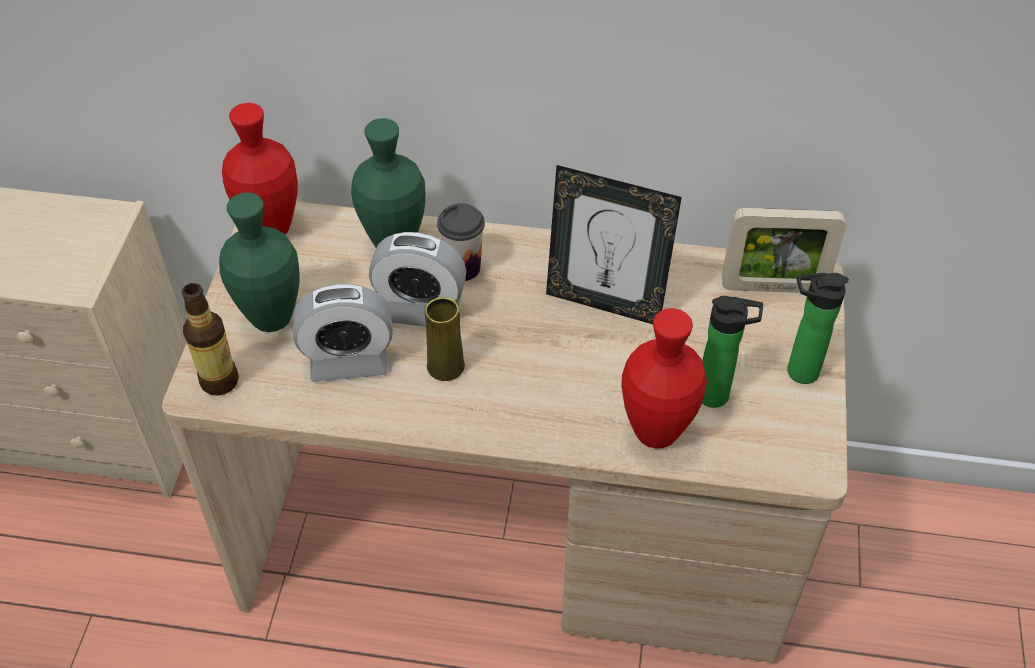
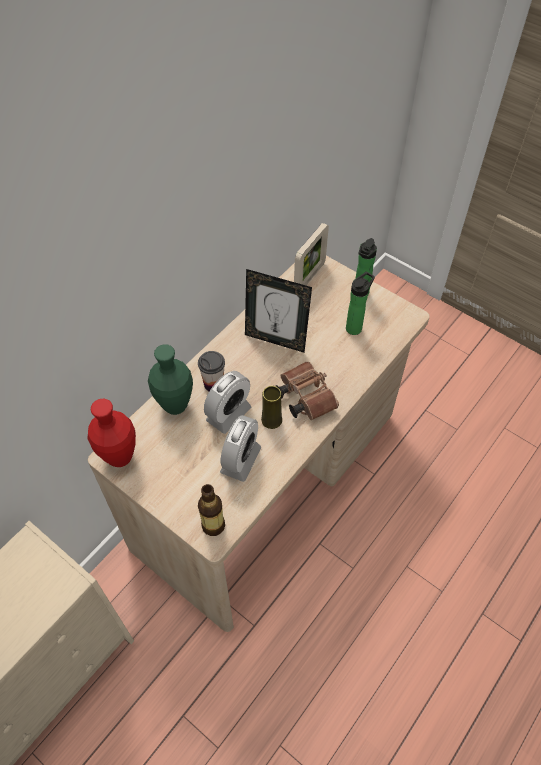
camera: 60 degrees left, 5 degrees up
(271, 318) = (186, 483): green vase -> none
(519, 388) = (304, 396): none -> brown binoculars
(605, 302) = (276, 339): picture frame -> picture frame turned 60 degrees clockwise
(656, 432) = (361, 358): red vase -> none

